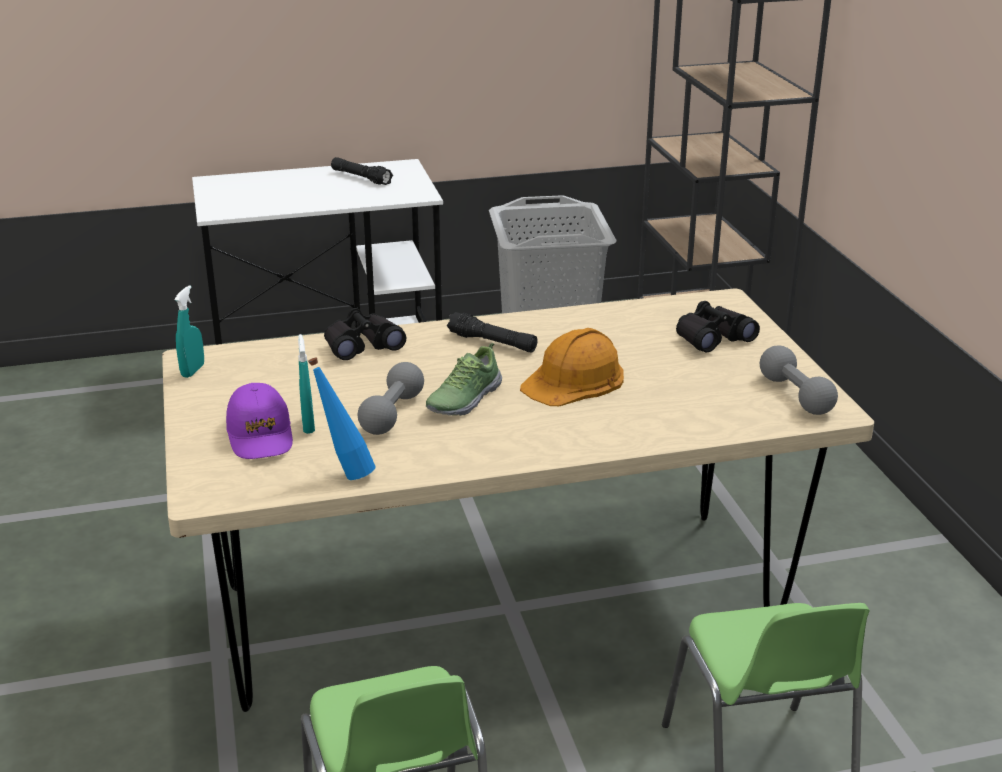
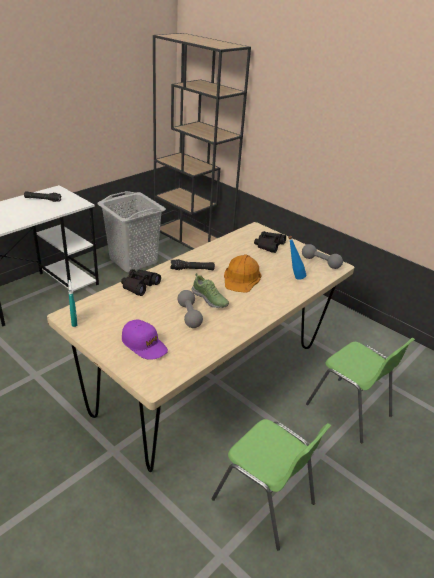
camera: 35 degrees left, 5 degrees up
(308, 425) = (160, 333): turquoise spray bottle -> none
(345, 473) = (201, 350): blue bottle -> blue bottle (293, 277)
(463, 399) = (210, 299): shoe -> shoe turned 45 degrees counterclockwise

